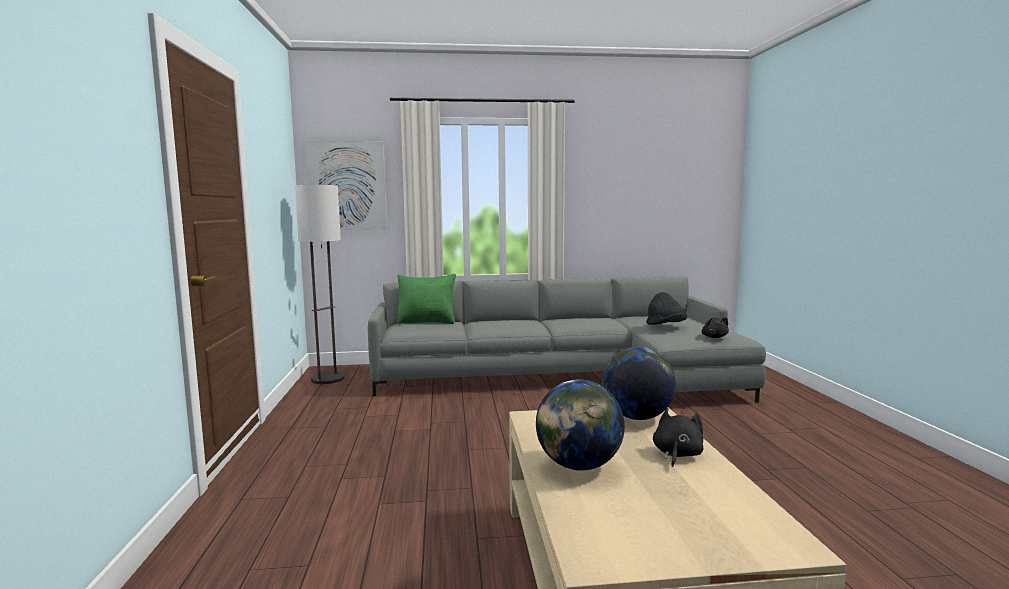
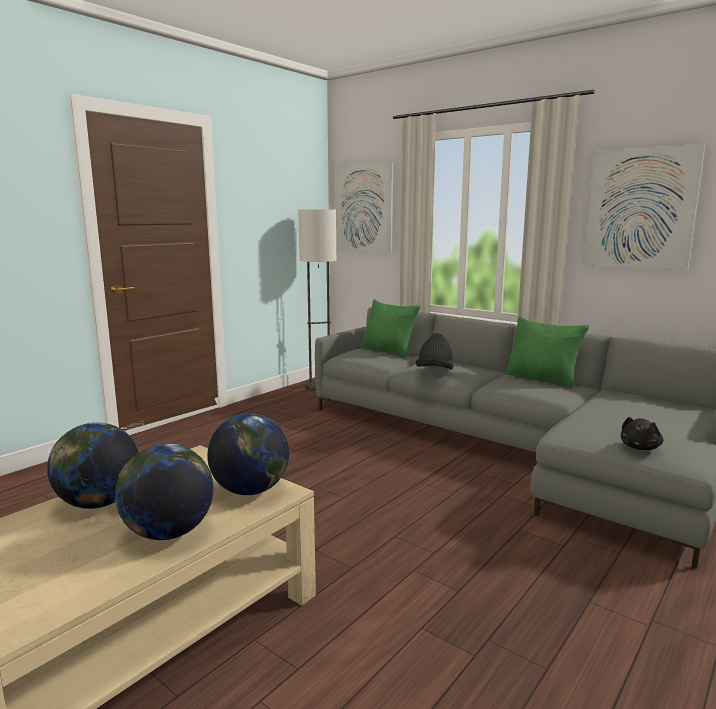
camera: 45 degrees right, 5 degrees up
(578, 318) = (542, 379): none -> green pillow
(605, 187) = (639, 209): none -> picture
(665, 326) = (611, 415): black hat -> black hat (435, 371)
(677, 454) = (169, 533): black plush toy -> globe

